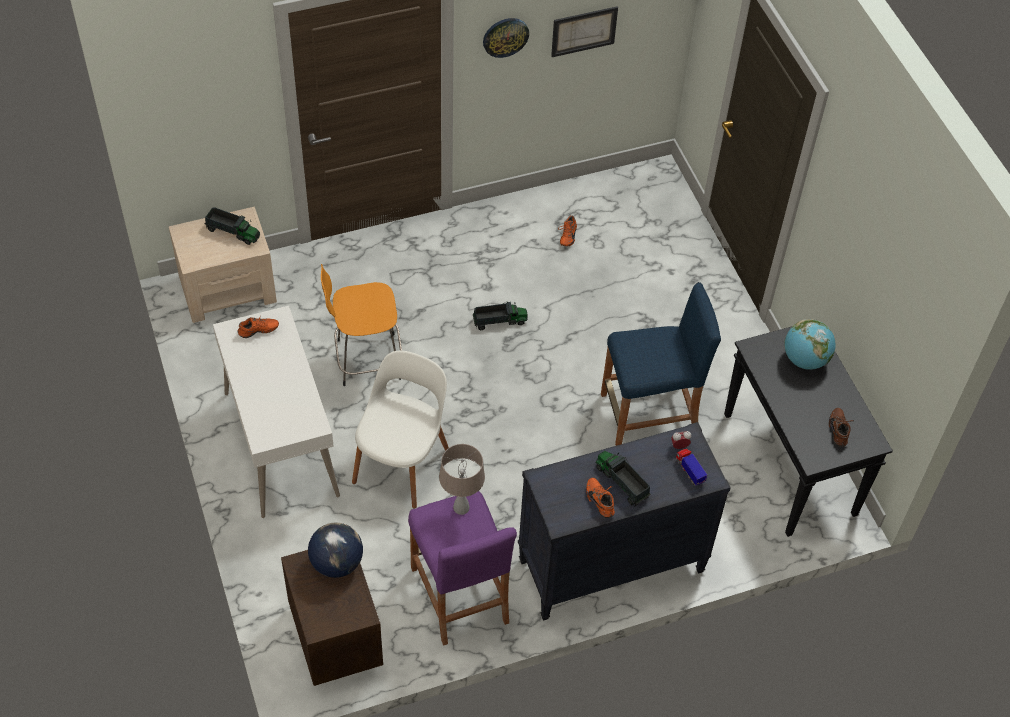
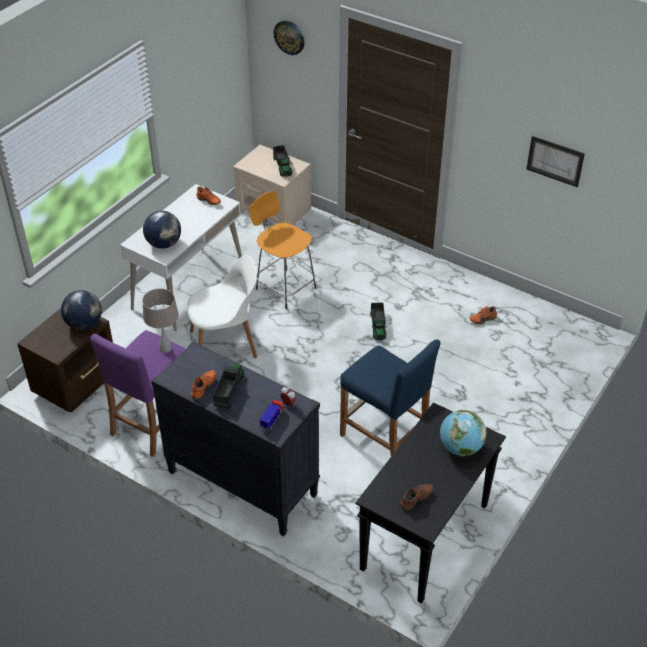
camera: 55 degrees right, 10 degrees down
(293, 413) = (164, 244): none -> globe
(499, 321) = (378, 326): toy truck -> toy truck turned 45 degrees clockwise
(505, 36) = (494, 129): wall clock -> wall clock (289, 37)

